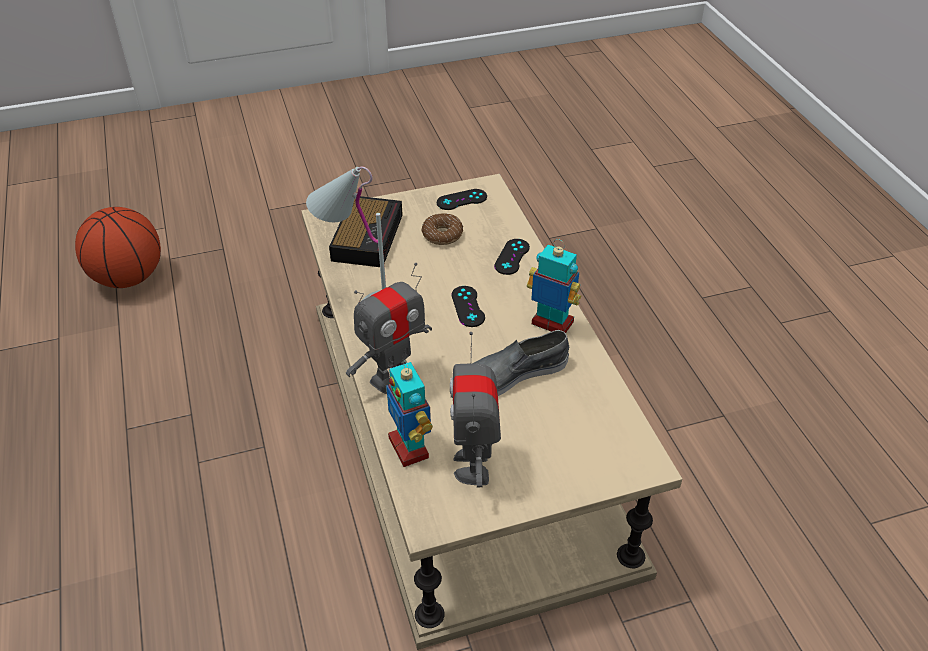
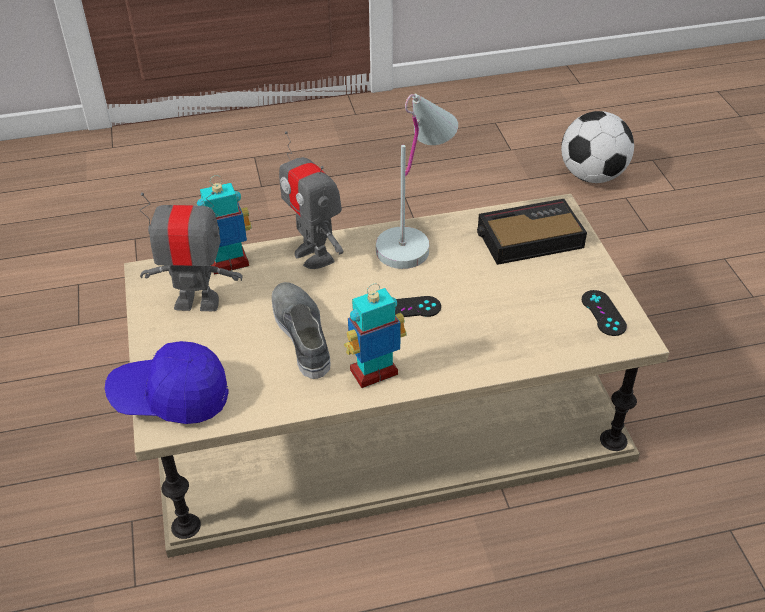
camera: 95 degrees right, 0 degrees up
(128, 278) = (592, 176): basketball -> football
(368, 236) = (528, 239): alarm clock -> alarm clock turned 150 degrees clockwise
(442, 234) = (533, 294): donut -> none
(512, 257) = (493, 350): black game controller -> none
(552, 324) = (374, 373): toy robot -> toy robot turned 150 degrees counterclockwise
(611, 462) = (171, 397): none -> blue cap

